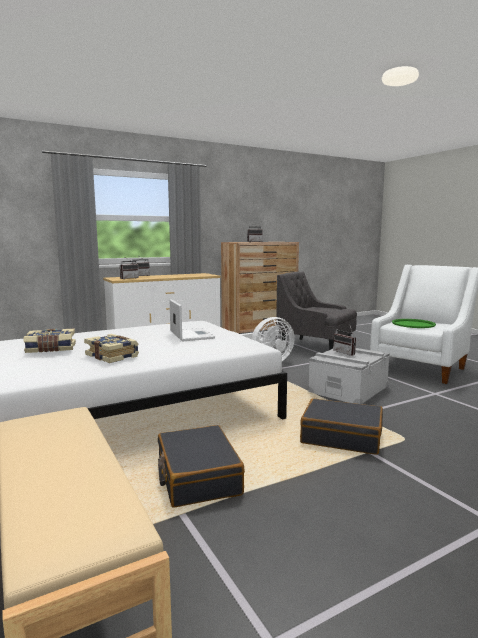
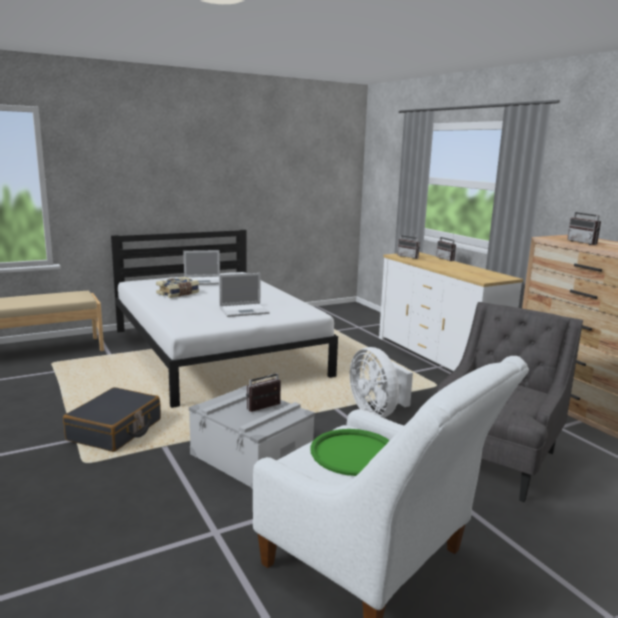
camera: 90 degrees right, 5 degrees up
(51, 349) = (204, 281): book -> laptop
(197, 477) = (92, 374): black suitcase -> none

